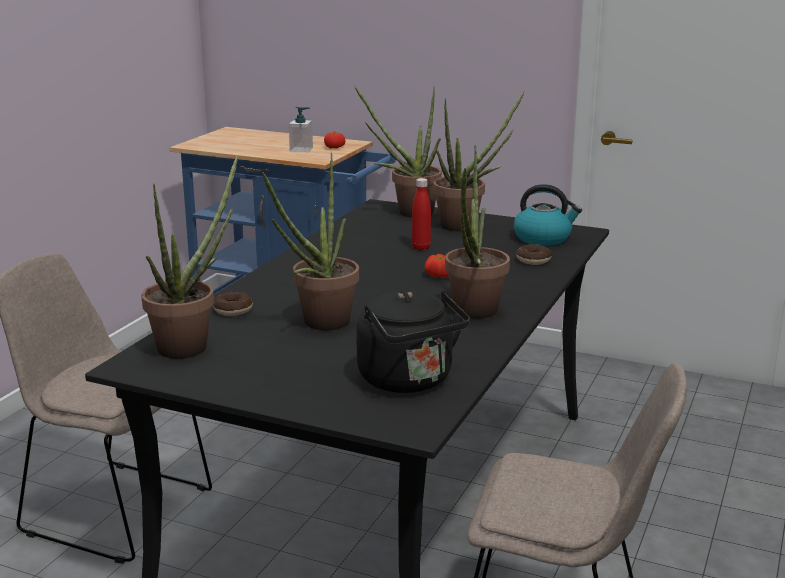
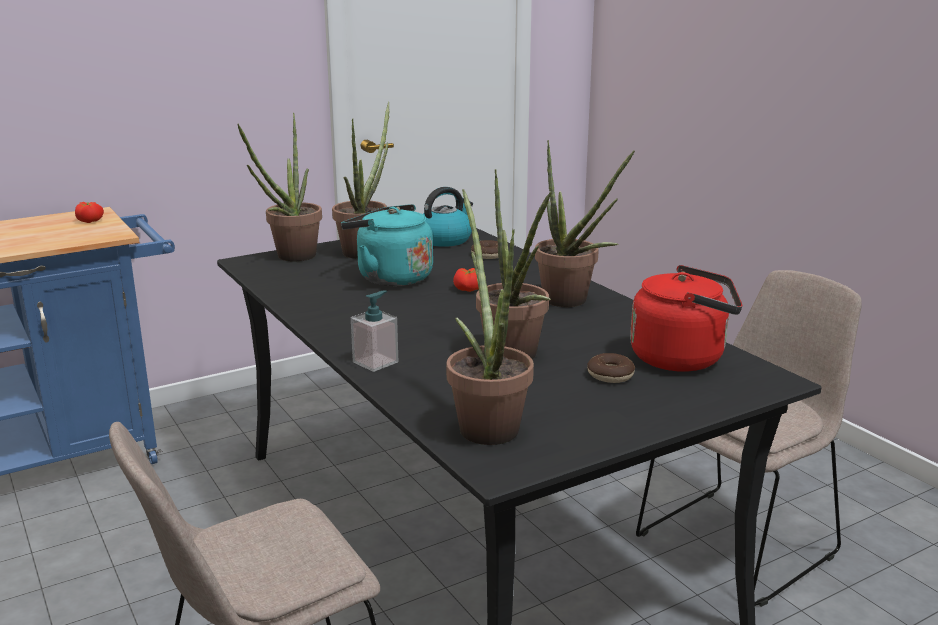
camera: 55 degrees left, 0 degrees up
(233, 310) = (420, 384): donut -> donut (610, 375)
(301, 149) = (59, 232): soap dispenser -> soap dispenser (375, 362)
(409, 381) = (683, 358): black kettle -> red kettle
(421, 248) = (390, 277): red bottle -> turquoise kettle

